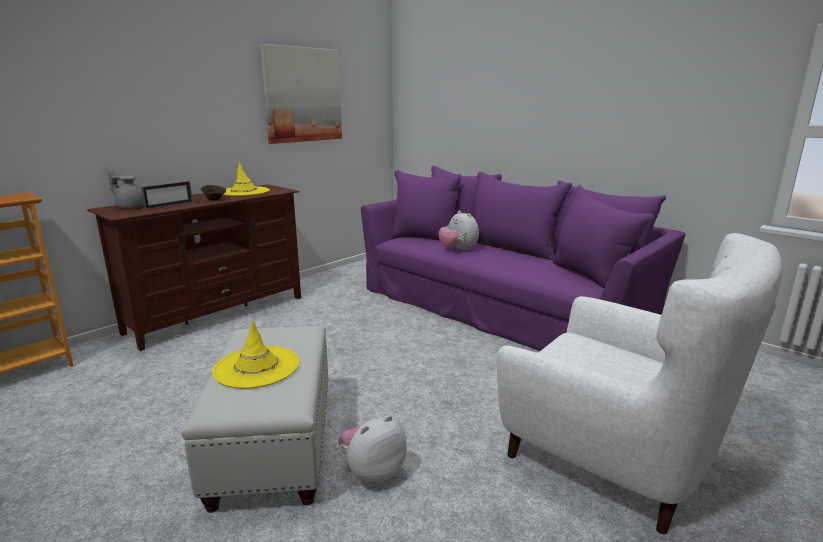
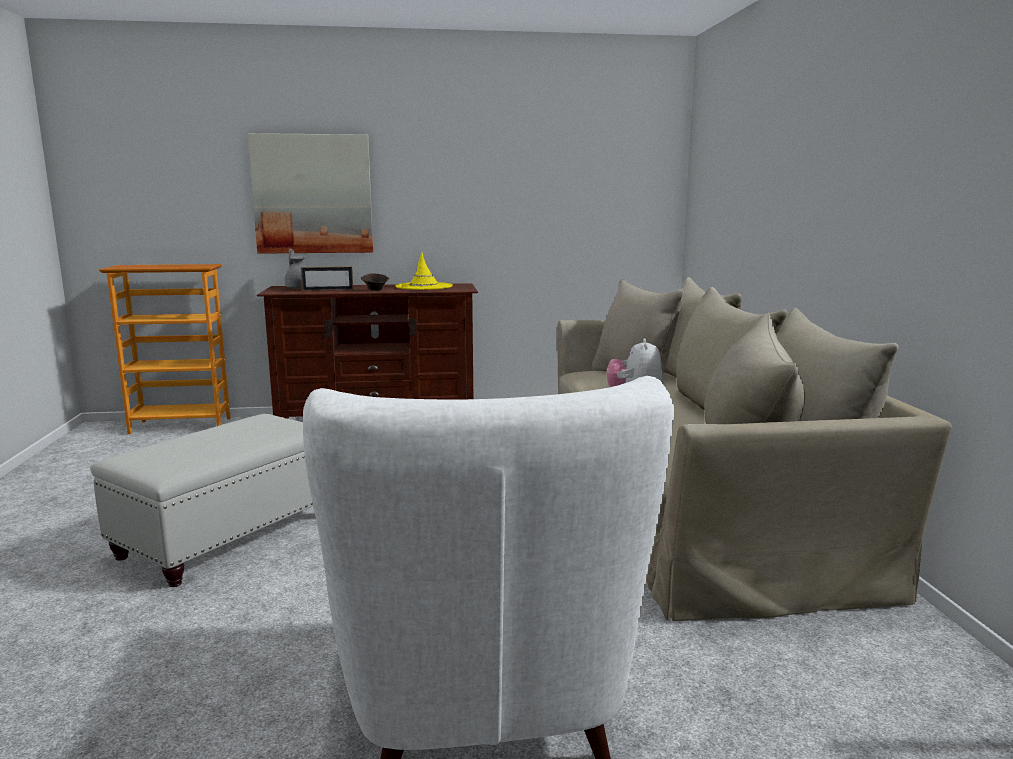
camera: 40 degrees right, 5 degrees down
(257, 367) = (208, 441): yellow hat -> none
(302, 95) = (533, 178): picture -> picture (312, 194)
(372, 472) = (251, 588): plush toy -> none
(501, 306) = (688, 497): purple sofa -> beige sofa

